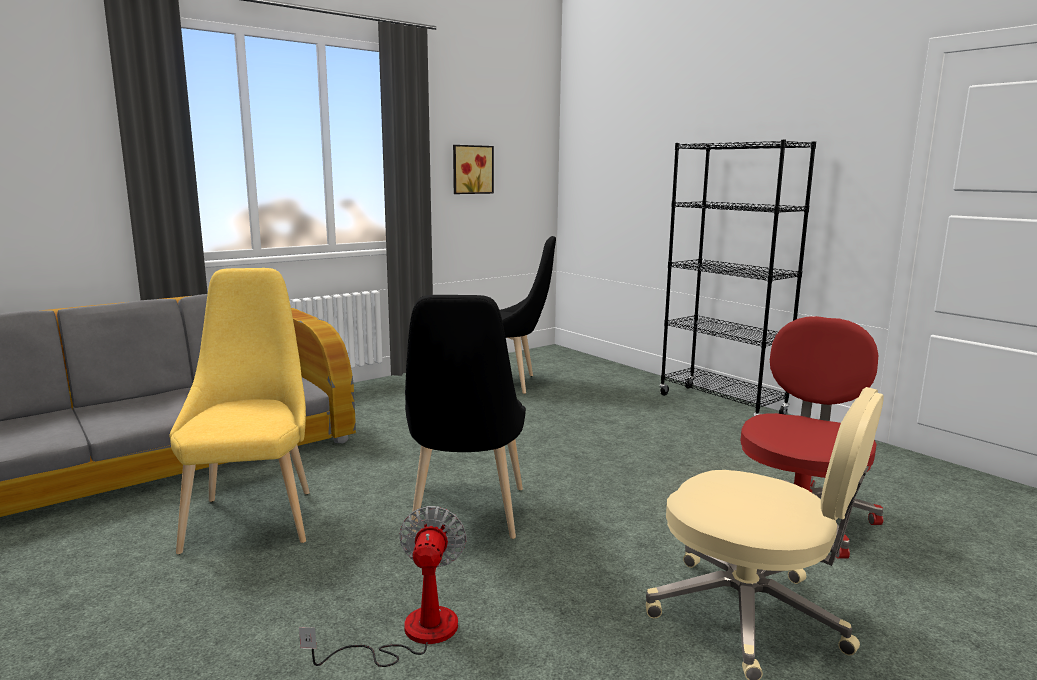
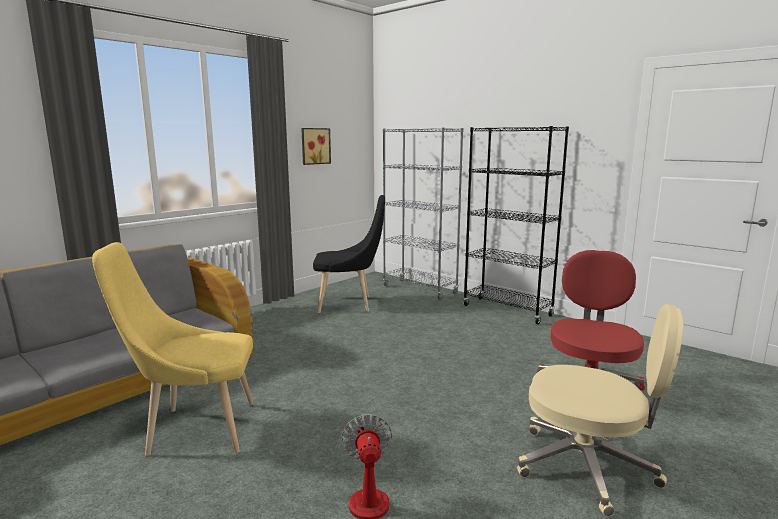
camera: 10 degrees left, 0 degrees up
(254, 515) = (194, 429): yellow chair -> yellow chair turned 75 degrees counterclockwise
(465, 517) = (361, 413): black chair -> none
(607, 370) = (419, 289): none -> grey bookcase

